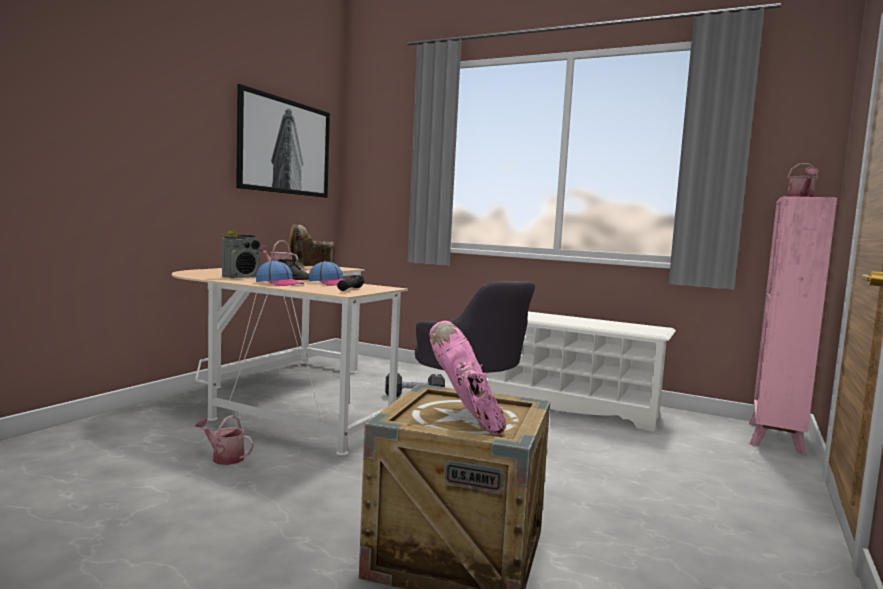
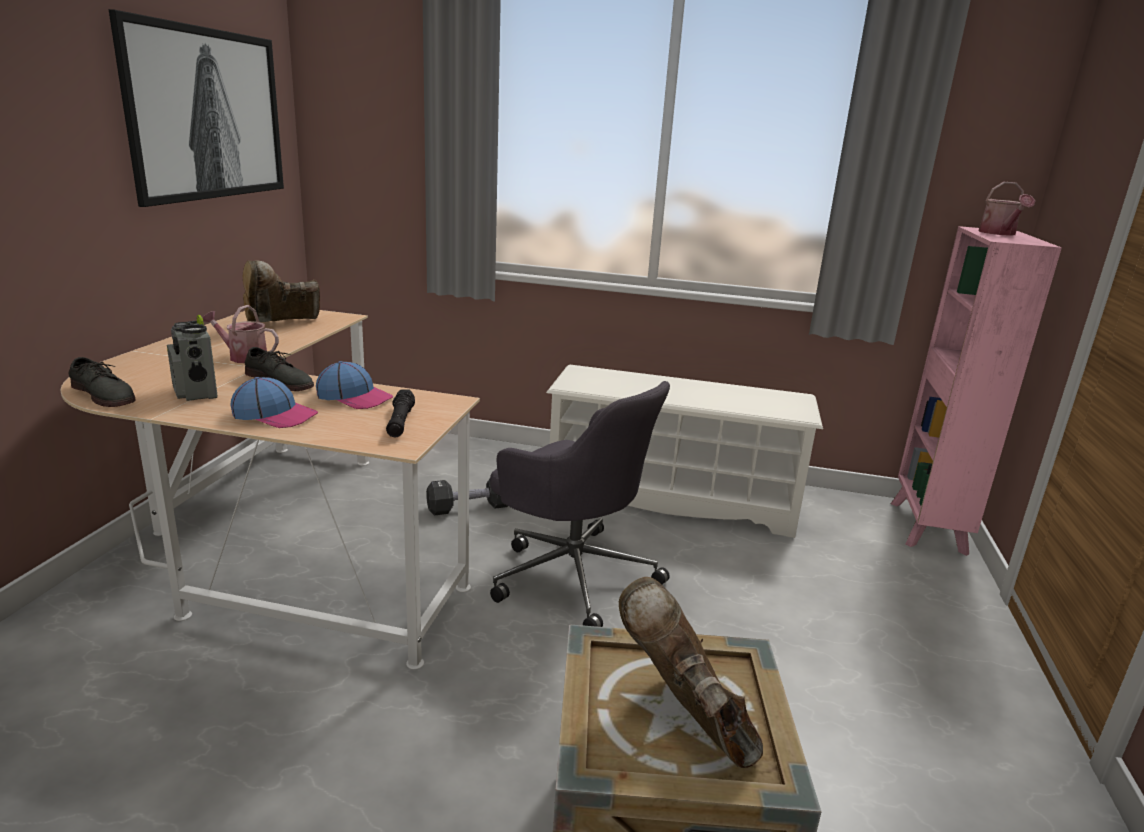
camera: 15 degrees left, 15 degrees up
(193, 274) = (104, 395): none -> grey shoe
(224, 458) = (238, 712): watering can -> none
(241, 277) = (195, 393): radio -> radio turned 120 degrees clockwise
(468, 418) = (685, 719): pink boot -> brown boot

